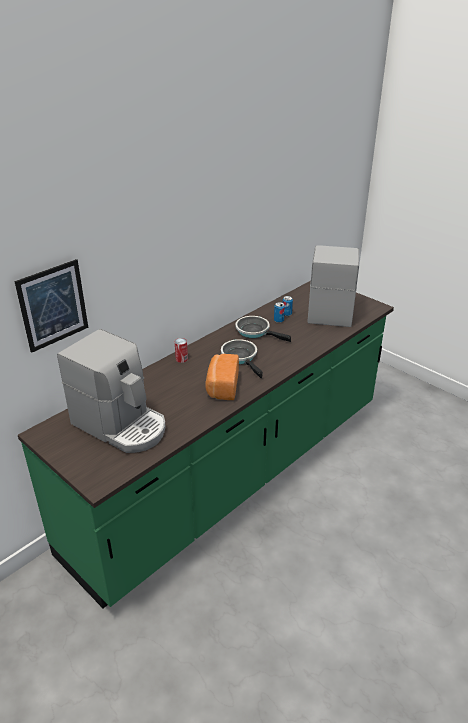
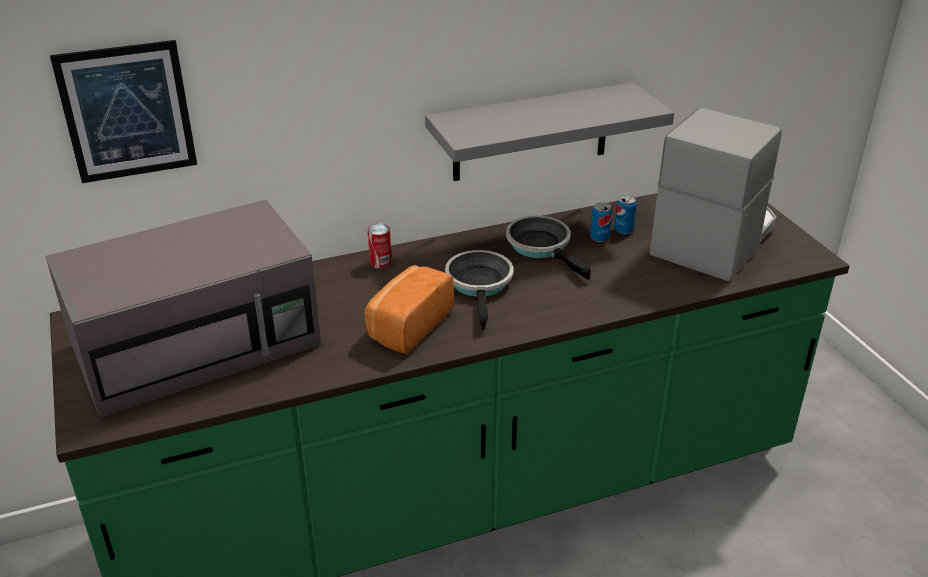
camera: 25 degrees right, 0 degrees up
(121, 425) = (199, 343): coffee machine -> grey microwave
(234, 273) = (531, 132): none -> grey shelf

